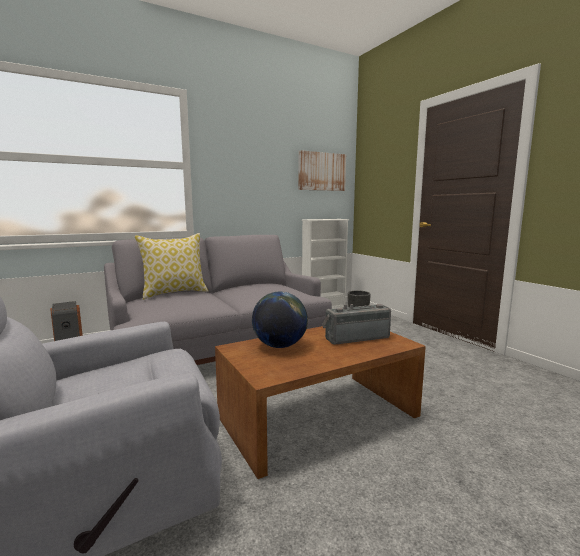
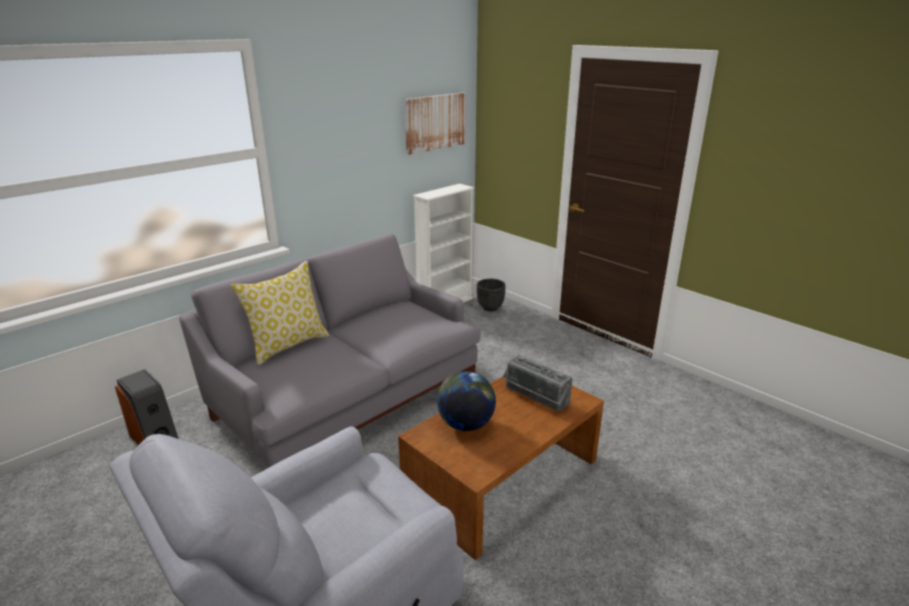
camera: 15 degrees left, 15 degrees up
(355, 337) = (534, 397): radio -> radio turned 105 degrees counterclockwise

